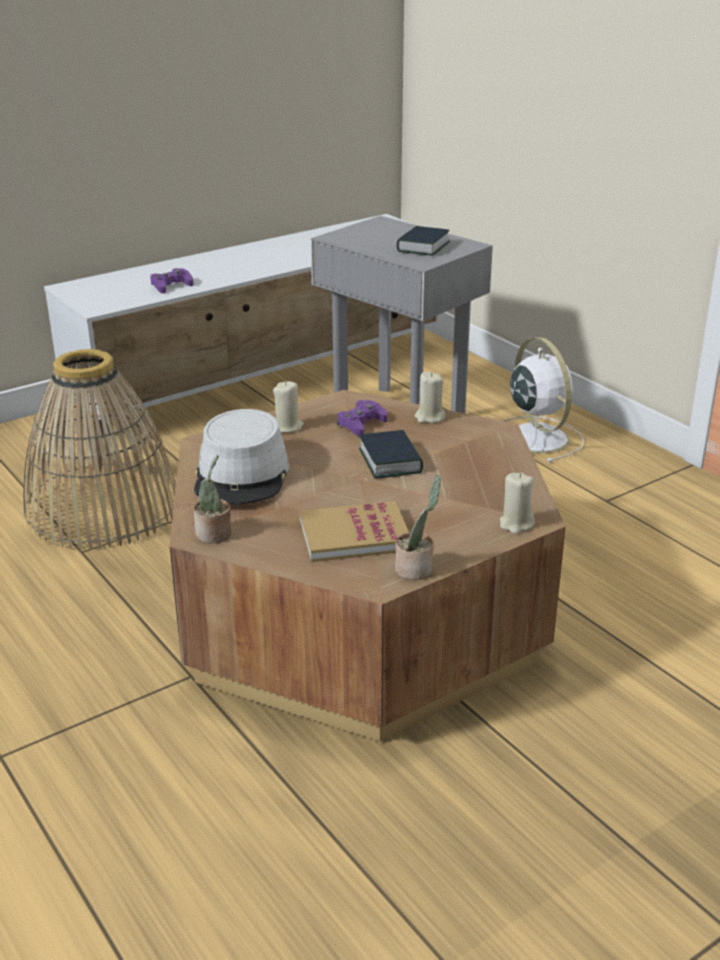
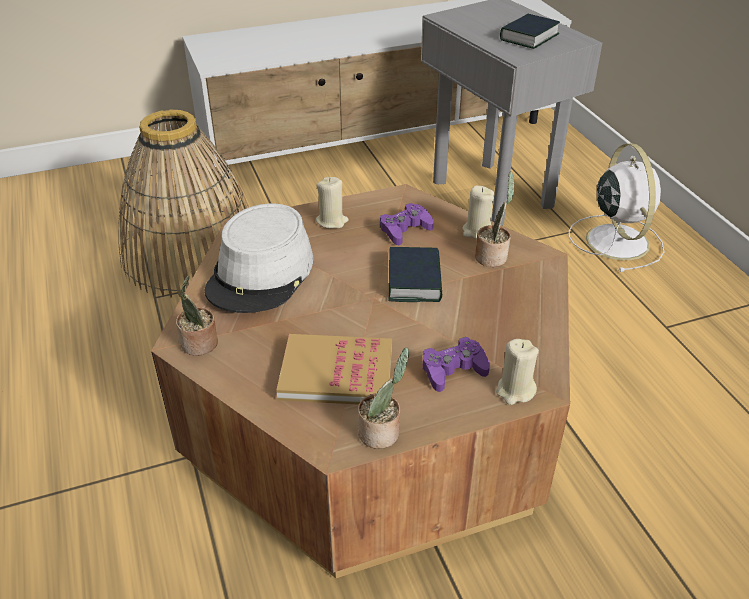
camera: 15 degrees right, 10 degrees up
(171, 286) = (291, 48): purple game controller -> purple game controller (453, 370)
(452, 434) = (492, 256): none -> potted plant

